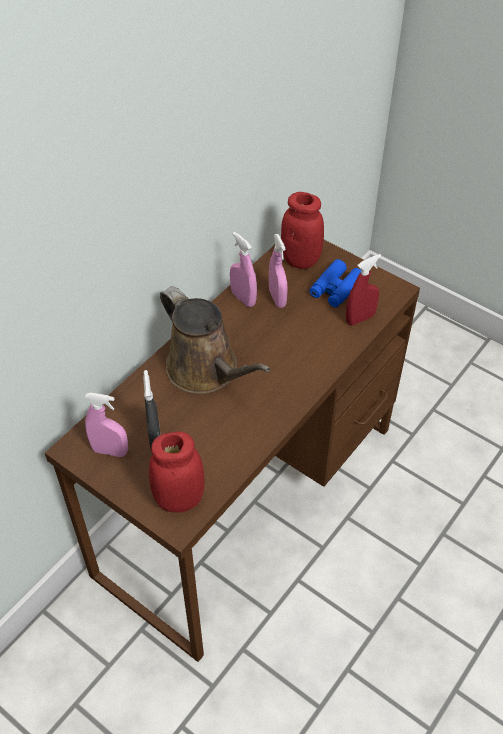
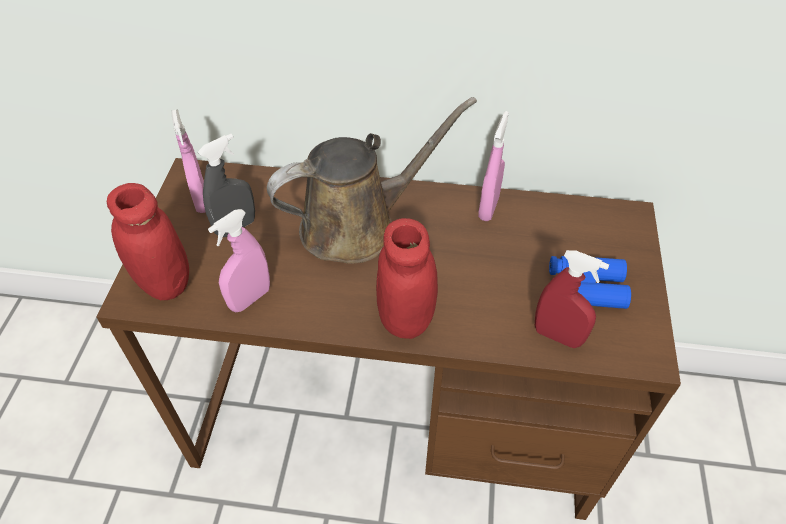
camera: 60 degrees right, 0 degrees up
(207, 371) = (357, 225): brown watering can -> brown watering can turned 135 degrees counterclockwise
(277, 298) = (516, 238): pink spray bottle -> pink spray bottle (250, 298)
(300, 260) = (599, 232): red jar -> red jar (405, 319)

